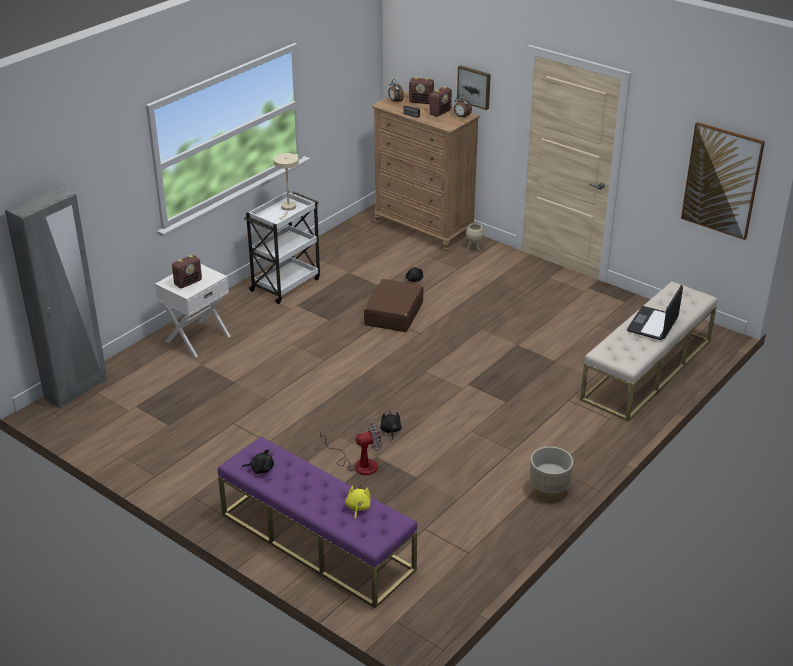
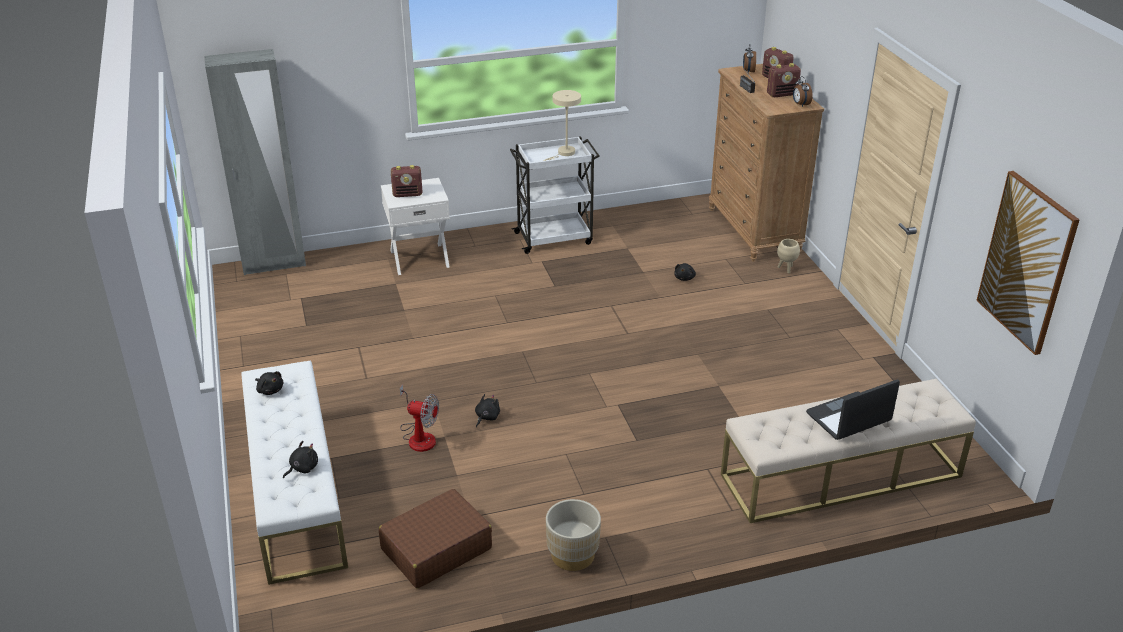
camera: 35 degrees right, 0 degrees up
(316, 541) = (296, 491): purple bench -> white bench
(358, 508) = (302, 468): yellow plush toy -> black plush toy
(393, 314) = (624, 304): brown suitcase -> brown suitcase (436, 549)
(474, 87) = (826, 72): picture -> none

